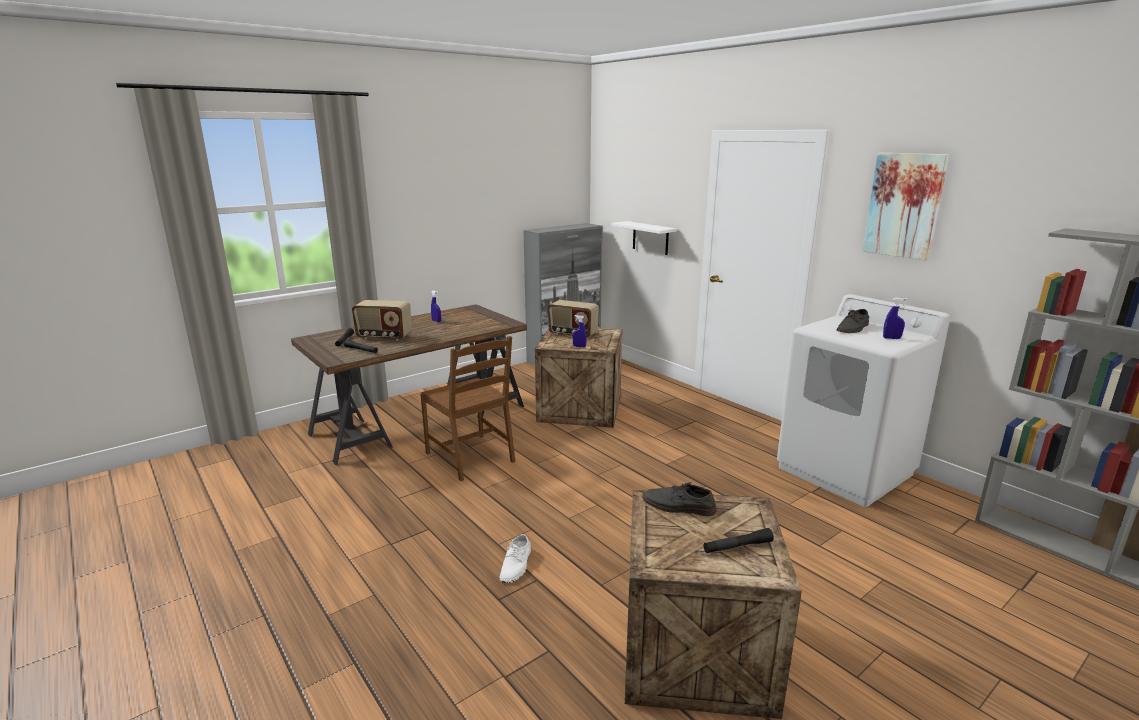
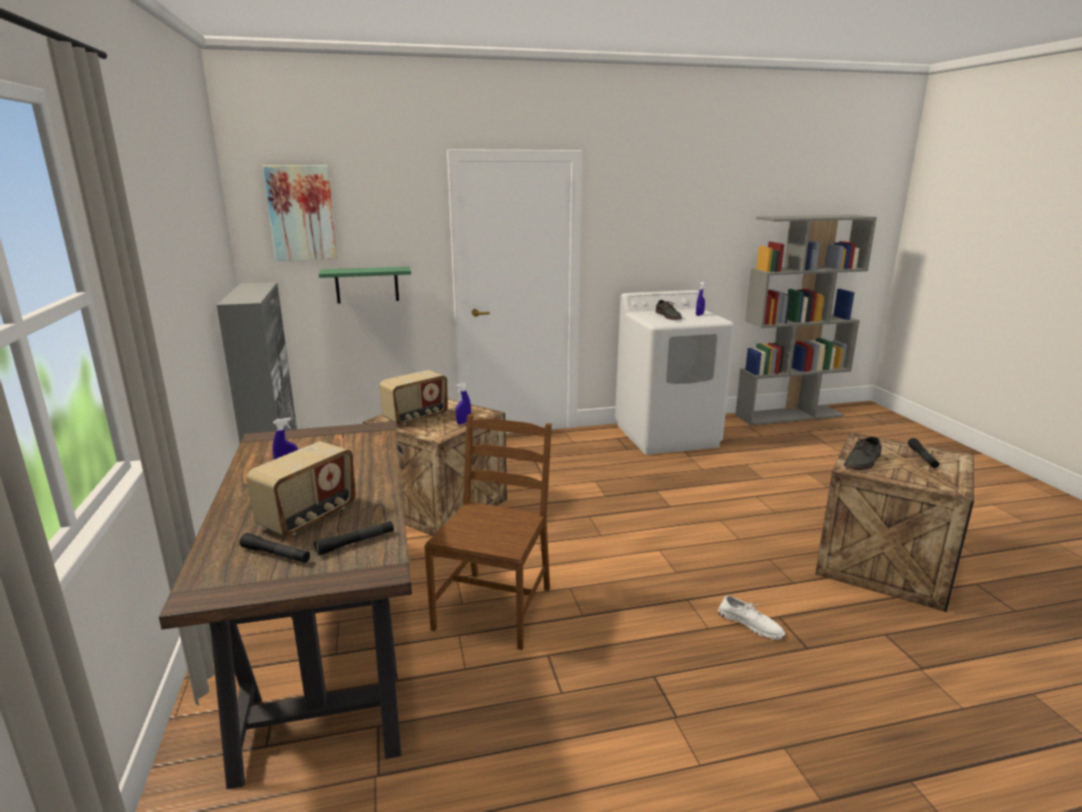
camera: 65 degrees left, 0 degrees up
(471, 457) = (494, 607): brown chair -> brown chair turned 60 degrees counterclockwise
(650, 238) = (367, 285): white shelf -> green shelf
(904, 205) = (653, 212): picture -> picture (301, 213)

